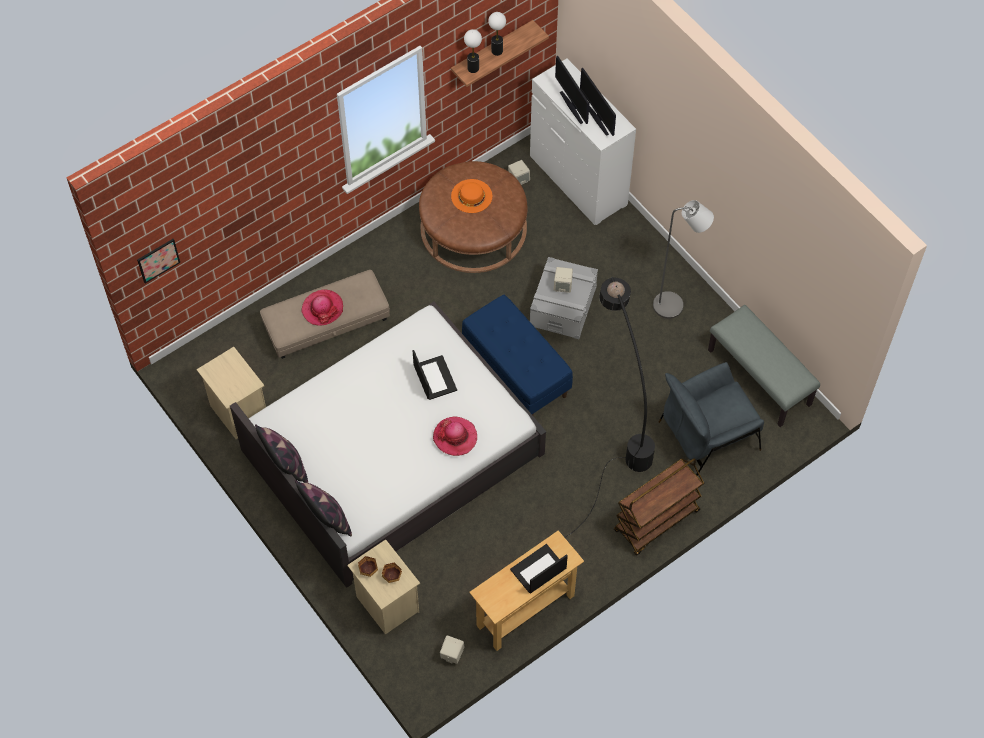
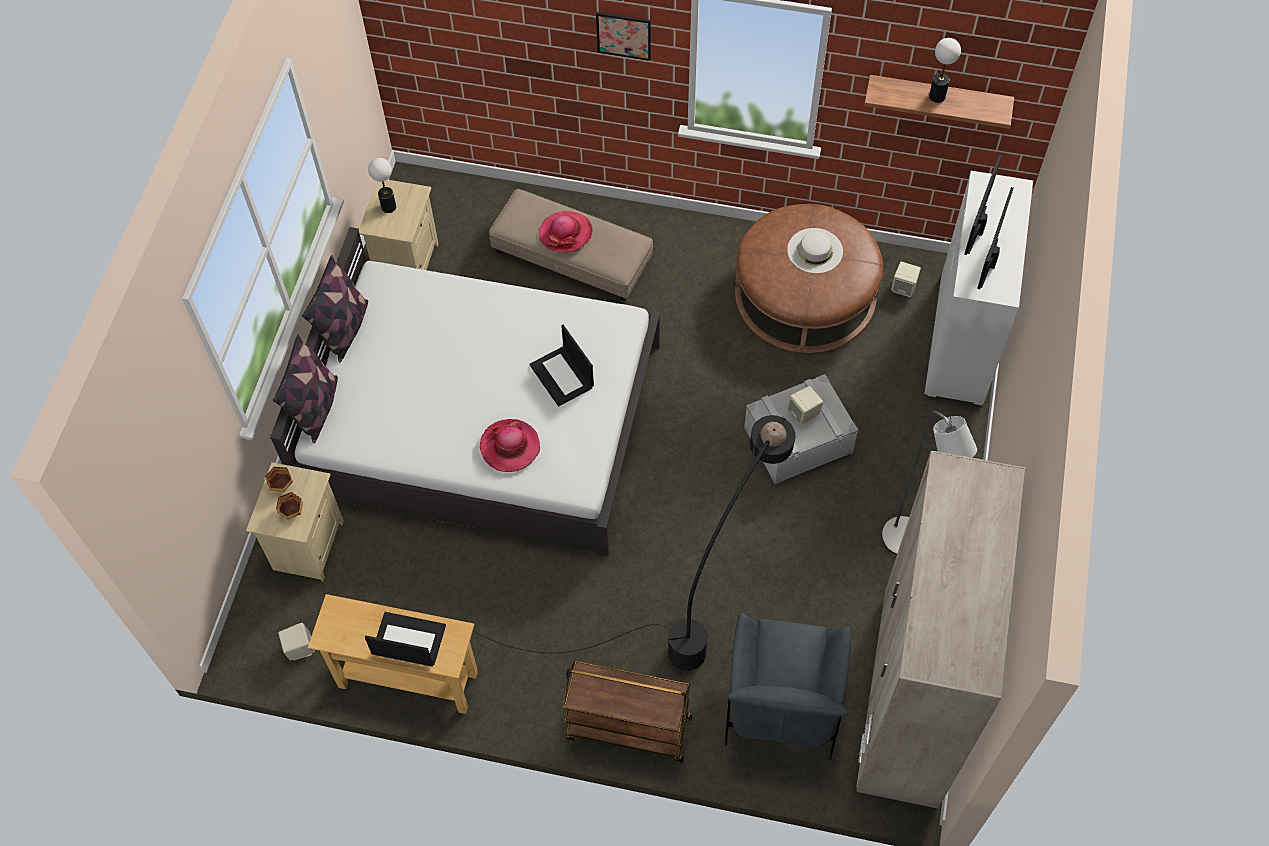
camera: 50 degrees right, 0 degrees up
(158, 260) = (410, 33): picture -> picture (624, 35)
(434, 377) = (562, 376): laptop -> laptop turned 120 degrees clockwise
(471, 196) = (815, 250): orange hat -> white hat
(473, 68) = (891, 93): table lamp -> table lamp (388, 207)
(515, 371) = (678, 455): blue bench -> none
(708, 436) = (782, 701): grey armchair -> grey armchair turned 105 degrees counterclockwise
(760, 377) = (909, 698): grey bench -> beige wardrobe

